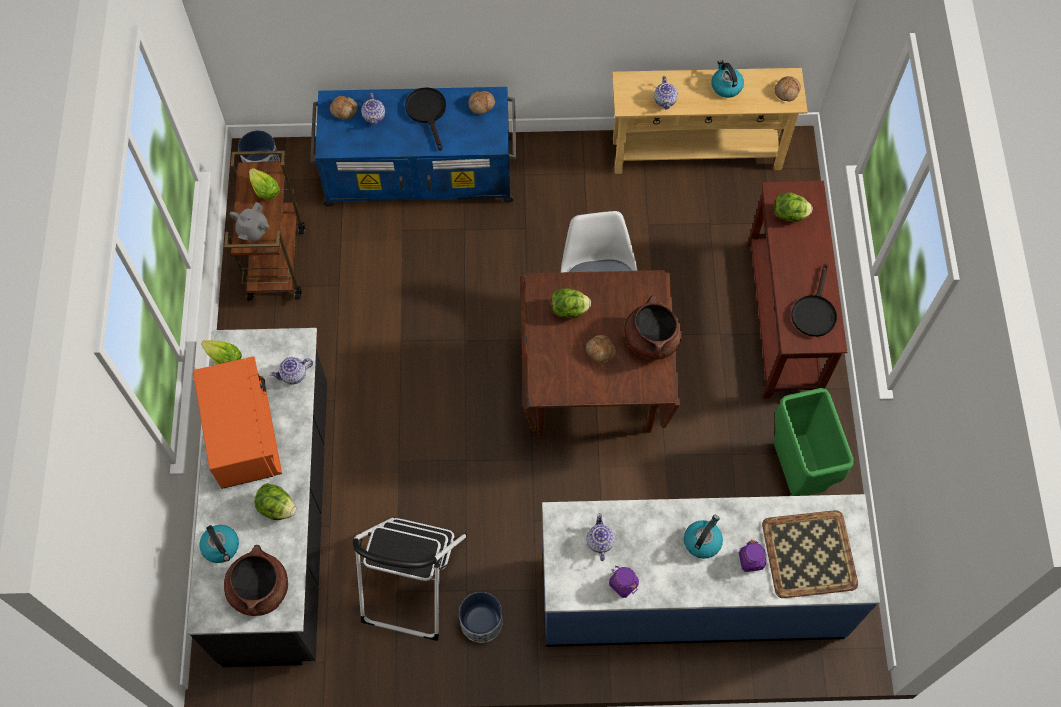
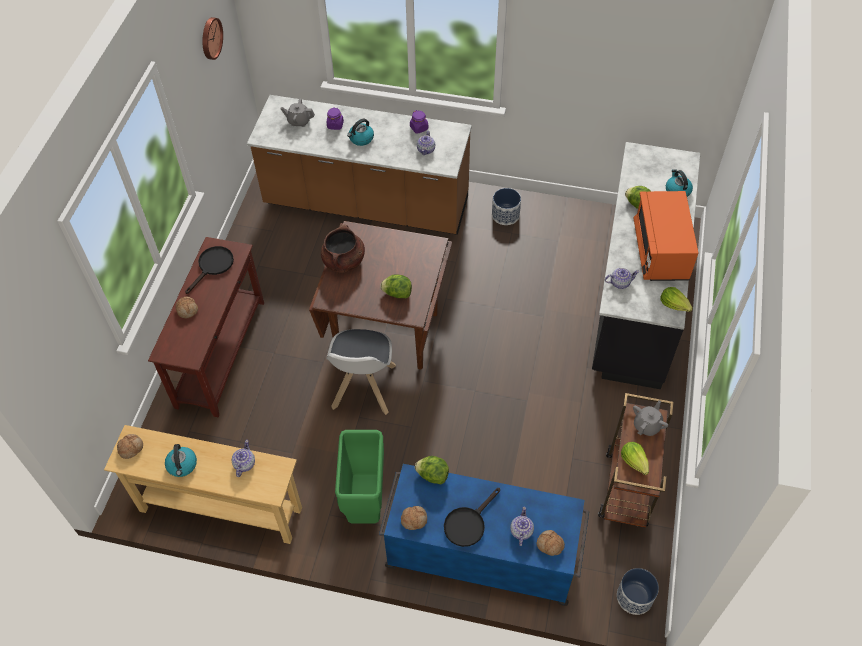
camera: 165 degrees left, 10 degrees down
(260, 589) = (652, 165): brown cooking pot -> none
(412, 581) = (546, 244): step ladder -> none
(428, 112) = (468, 523): black frying pan -> black frying pan turned 45 degrees clockwise
(600, 351) = (384, 261): bread -> bread (187, 309)
(691, 594) = (366, 204): blue counter -> brown counter
(789, 214) = (191, 338): lettuce -> lettuce (432, 475)
(797, 470) = (264, 255): green trash can -> green trash can (365, 504)
(808, 555) = (299, 121): tray -> grey teapot
(956, 479) = (210, 38): none -> wall clock

